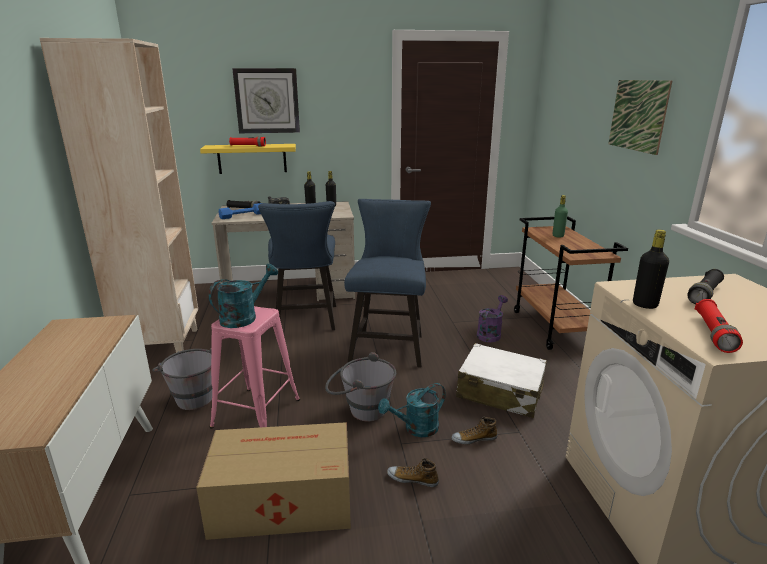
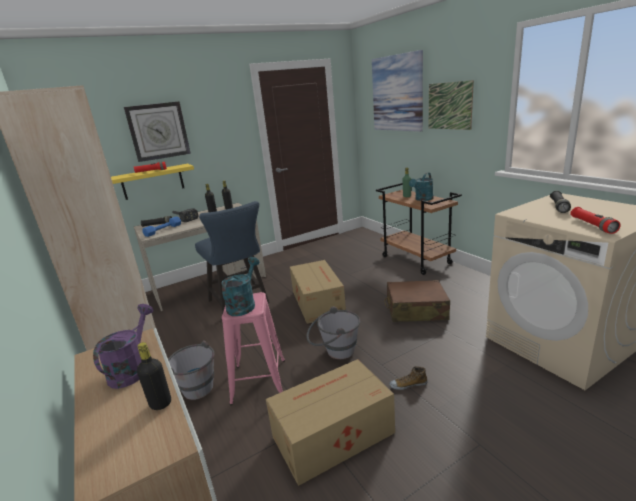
camera: 20 degrees left, 0 degrees up
(389, 345) = (318, 302): blue chair -> cardboard box
(416, 429) = (383, 351): turquoise watering can -> turquoise watering can (422, 199)
(474, 438) = (424, 345): shoe -> none
(490, 334) = (379, 275): purple watering can -> purple watering can (132, 368)
(500, 392) = (416, 310): white suitcase -> brown suitcase
(582, 89) = (397, 93): none -> picture
(645, 305) = (539, 219): black bottle -> black bottle (160, 403)

